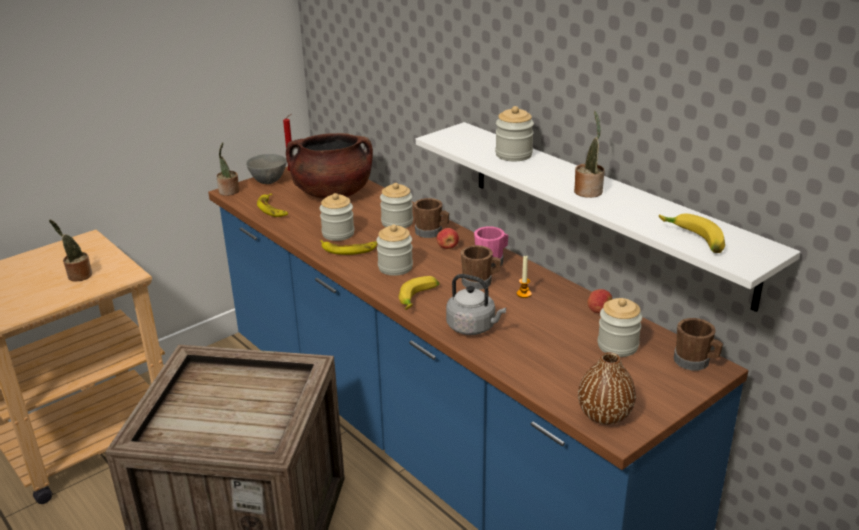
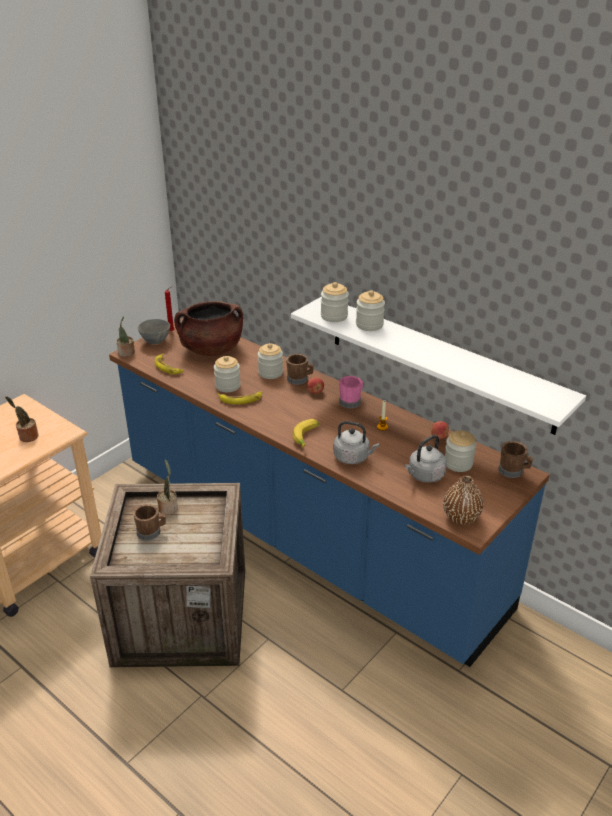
camera: 10 degrees left, 5 degrees up
(395, 267) = (281, 412): jar -> jar (334, 316)
(480, 282) = (348, 420): brown mug -> brown mug (151, 532)
(565, 357) = (424, 475): none -> grey kettle
(588, 191) = (432, 354): potted plant -> potted plant (168, 507)
(692, 240) = (514, 392): banana -> none

